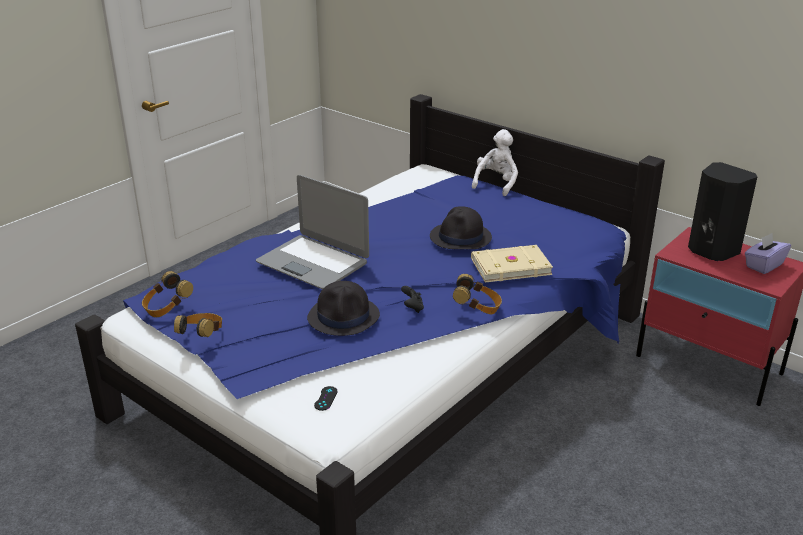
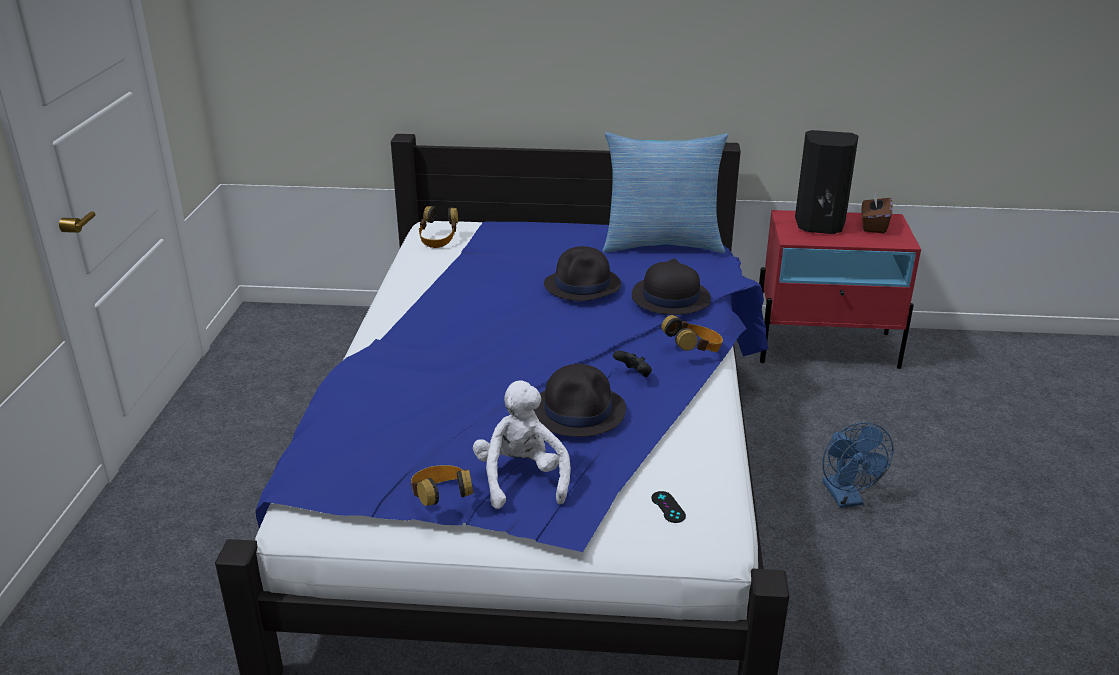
camera: 35 degrees left, 0 degrees up
(167, 308) = (351, 485): headphones -> headphones (438, 240)
(313, 262) = (460, 365): laptop -> none
(496, 184) = (538, 219): white plush toy -> white plush toy (521, 479)
(509, 266) = (670, 298): beige book -> black hat
(563, 227) = (661, 244): none -> pillow
(582, 479) = (846, 498): none -> blue fan
(763, 265) = (873, 226): purple tissue box -> brown tissue box

